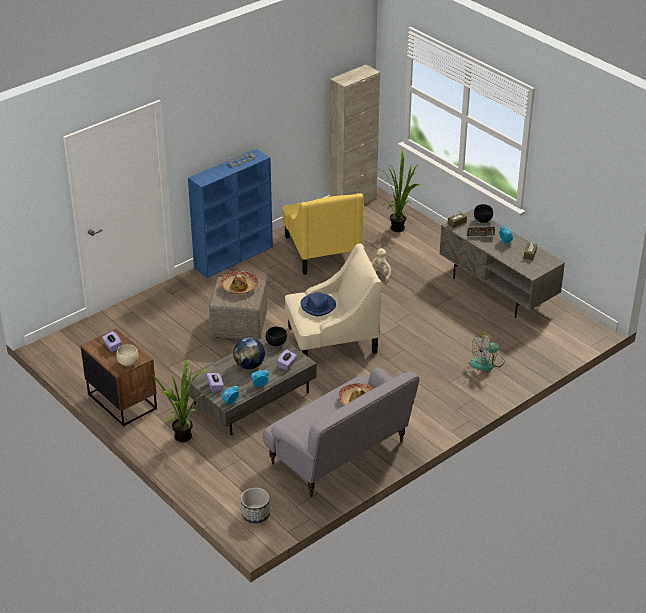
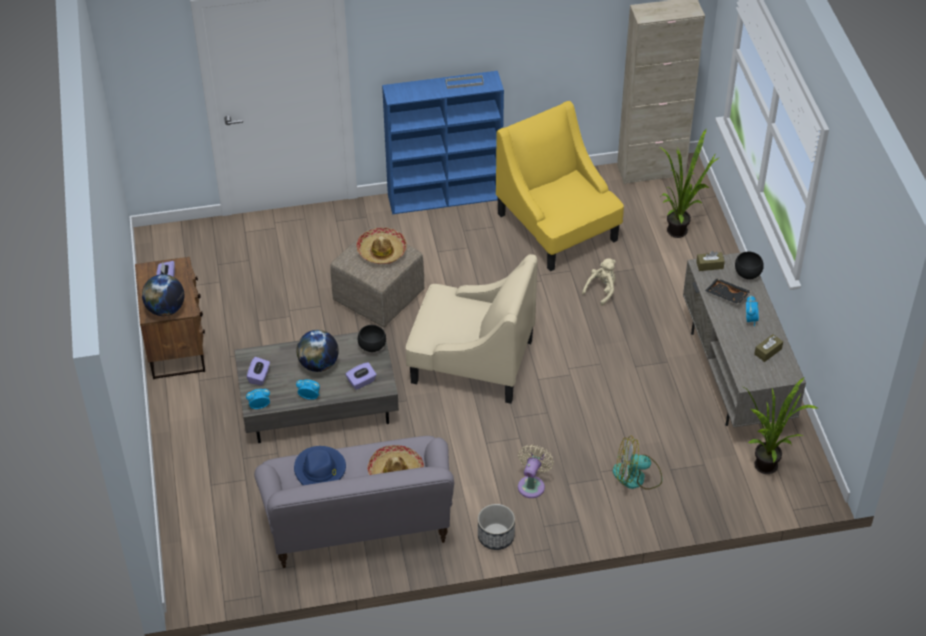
camera: 30 degrees right, 10 degrees up
(127, 363) = (165, 309): beige bowl -> globe
(186, 439) = (206, 426): potted plant -> potted plant (768, 470)
(255, 514) = (206, 561): planter -> planter (496, 537)
(318, 306) = (453, 316): blue hat -> blue hat (320, 469)
(321, 250) = (557, 227): yellow armchair -> yellow armchair turned 135 degrees clockwise
(428, 390) = (532, 484): none -> beige fan

